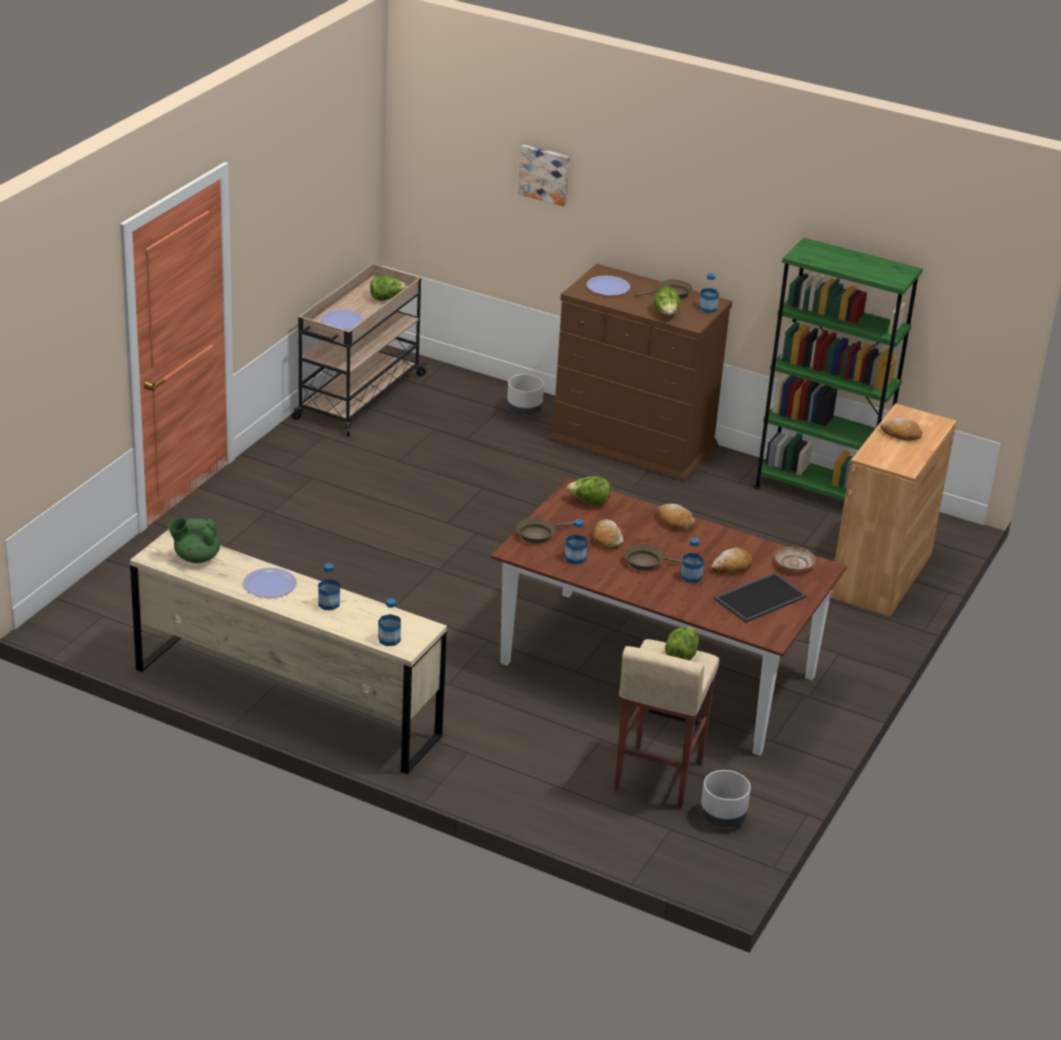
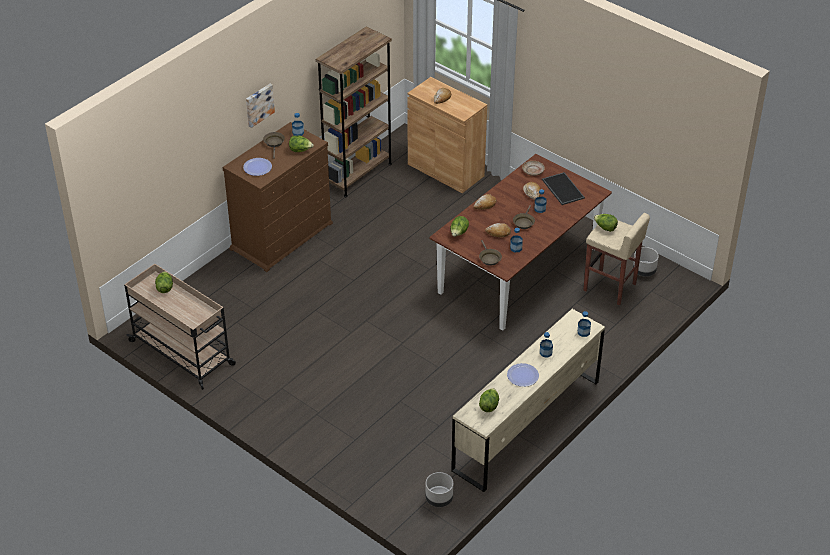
camera: 75 degrees left, 10 degrees up
(196, 557) = (489, 406): green teapot -> lettuce
(342, 321) = (191, 313): plate -> none
(524, 411) = (227, 277): grey planter -> grey planter (439, 499)
(545, 174) = (183, 145): picture -> picture (259, 104)
(817, 493) = (358, 174): green bookcase -> brown bookcase

